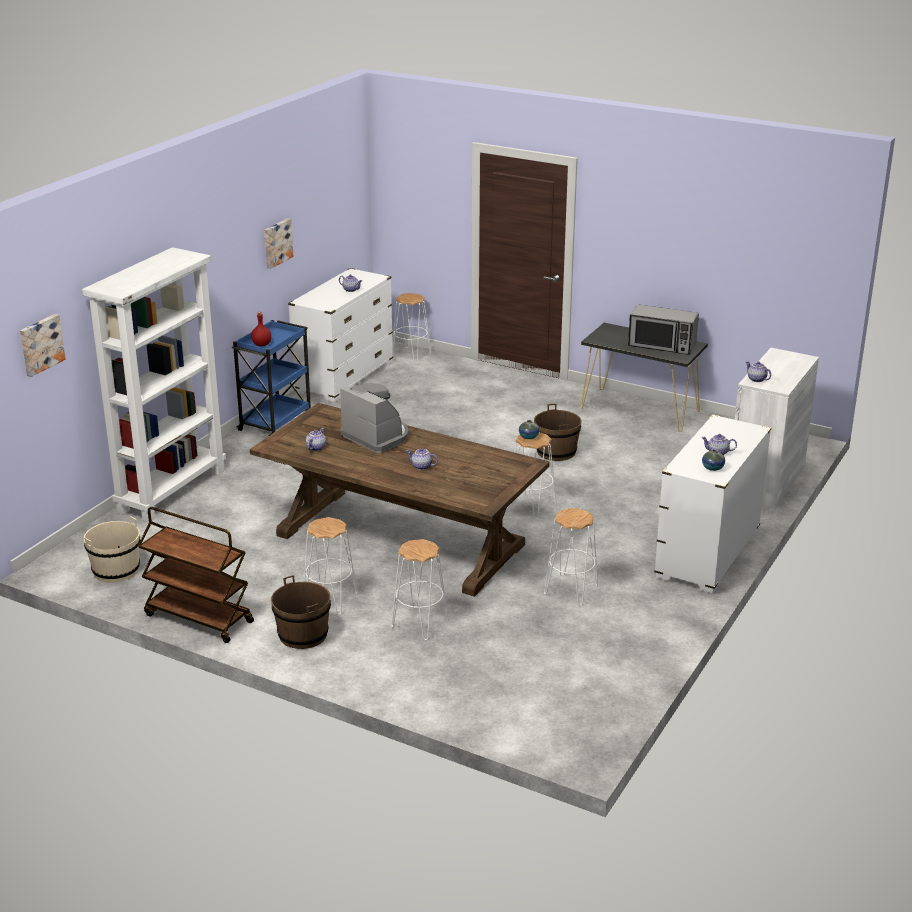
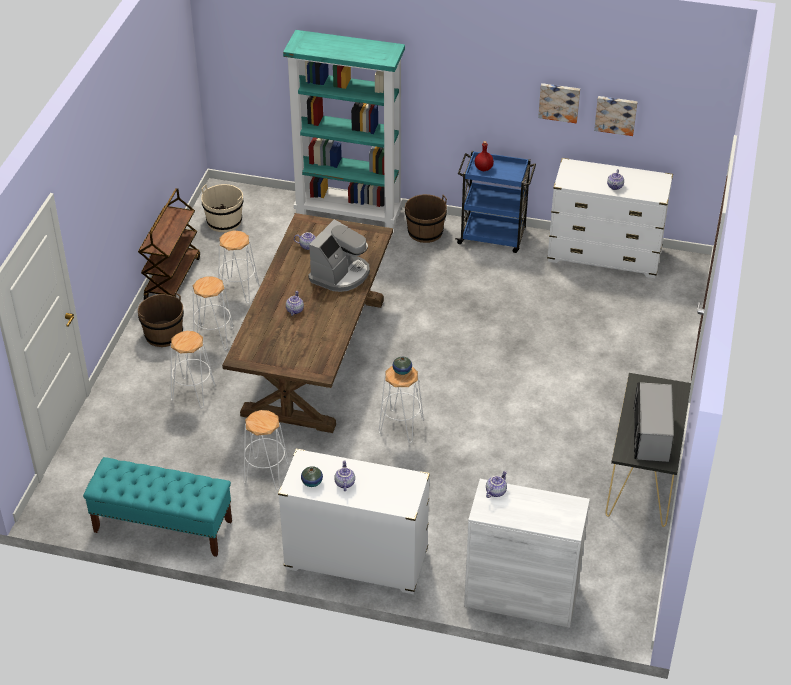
camera: 75 degrees right, 15 degrees up
(40, 344) = (253, 48): picture -> picture (616, 114)
(172, 490) = (349, 214): white bookcase -> turquoise bookcase
(410, 356) = (679, 288): white stool -> white stool (239, 290)
(556, 452) = (516, 427): brown bucket -> brown bucket (425, 232)
(631, 665) = (162, 526): none -> turquoise bench

